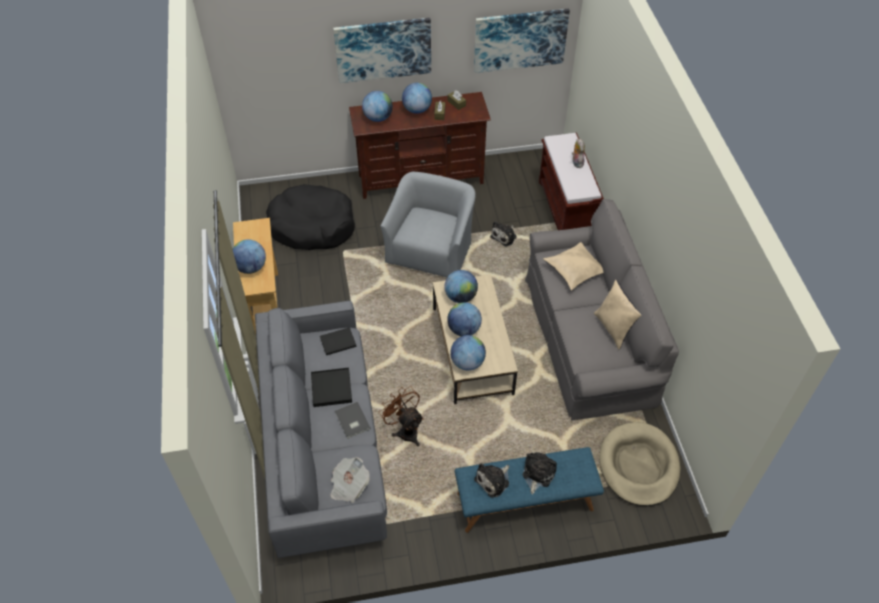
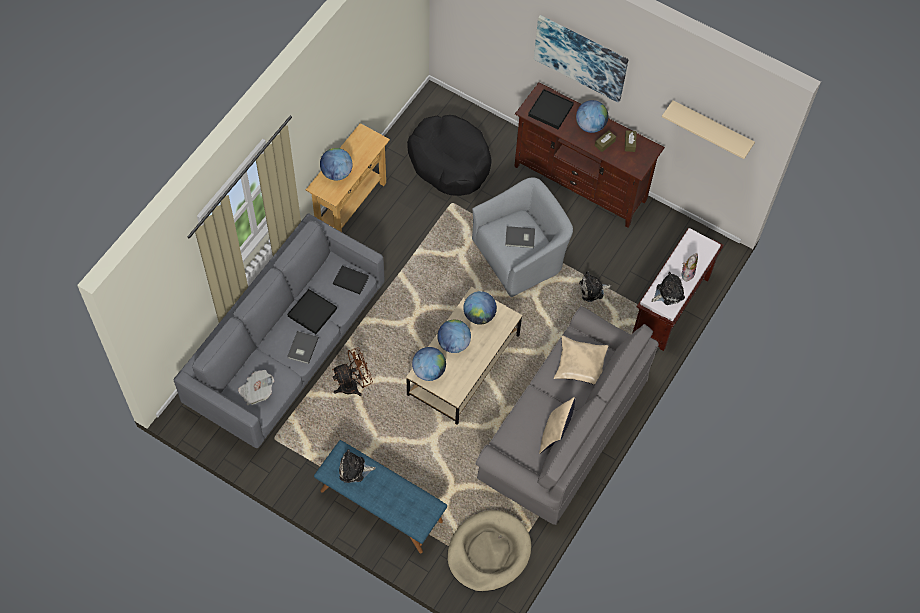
camera: 40 degrees right, 10 degrees up
(378, 118) = (550, 110): globe -> black tray
(405, 430) = (353, 385): brown fan -> brown fan turned 60 degrees clockwise
(432, 226) = (520, 238): none -> grey book
(520, 40) = (711, 128): picture -> beige shelf
(537, 474) = (388, 491): plush toy -> plush toy (668, 293)

